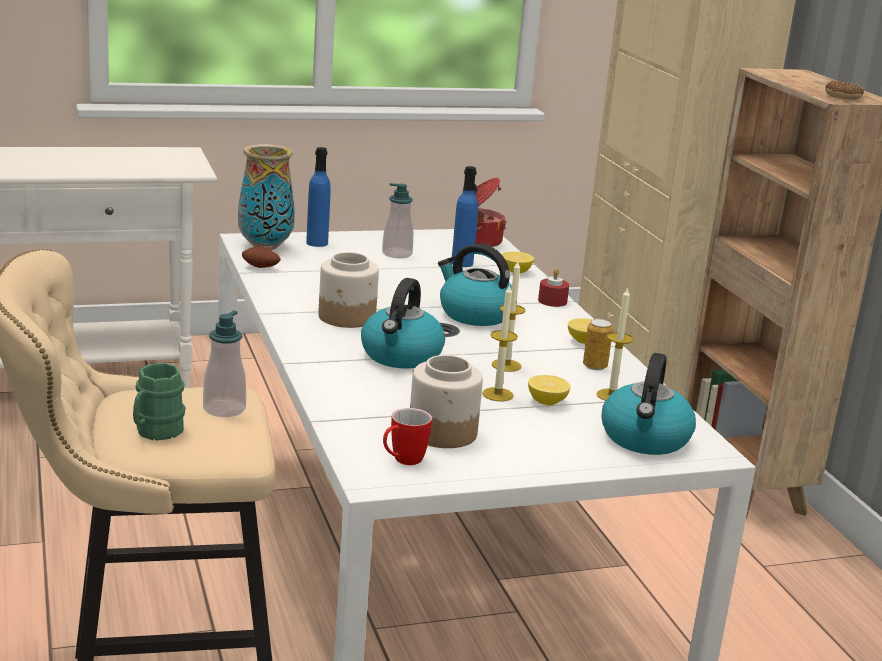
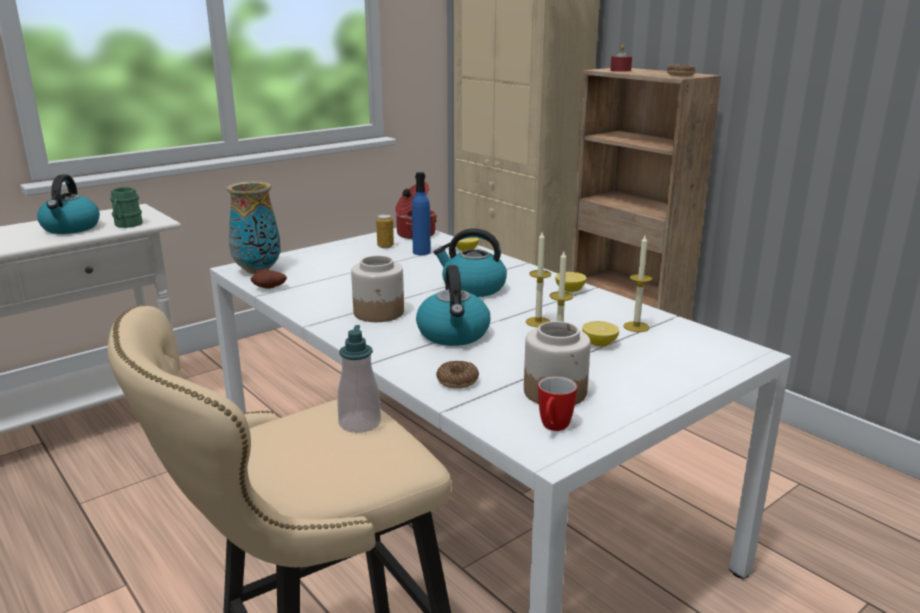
camera: 20 degrees left, 0 degrees up
(155, 432) = (316, 466): green mug -> green mug (126, 225)
(317, 243) = (297, 259): blue bottle -> none
(356, 399) = (457, 381): none -> donut
(397, 254) = (367, 255): soap dispenser -> none
(552, 301) = (514, 266): red candle -> red candle (620, 70)
(595, 366) = (598, 307): can -> can (385, 246)
(645, 439) = (699, 355): kettle -> kettle (71, 228)

